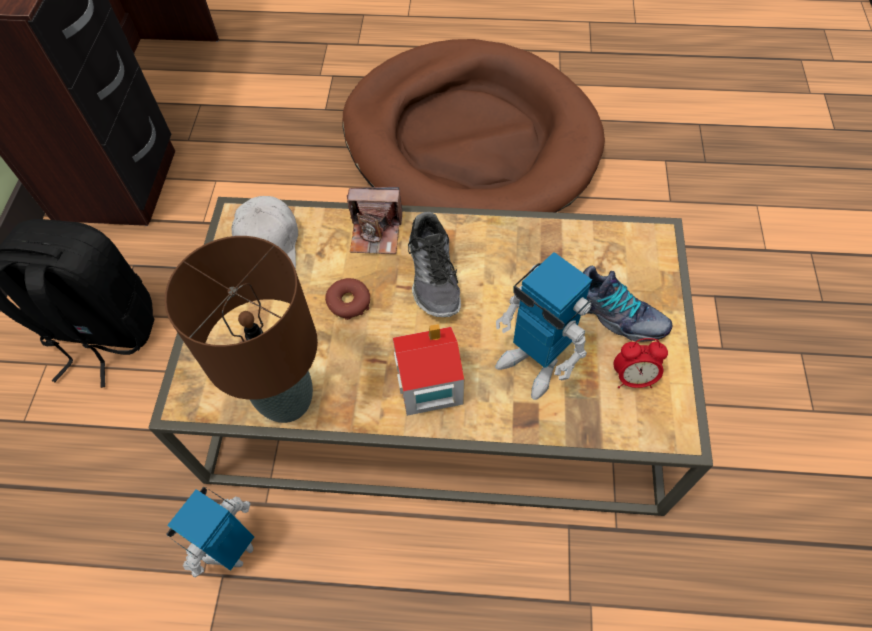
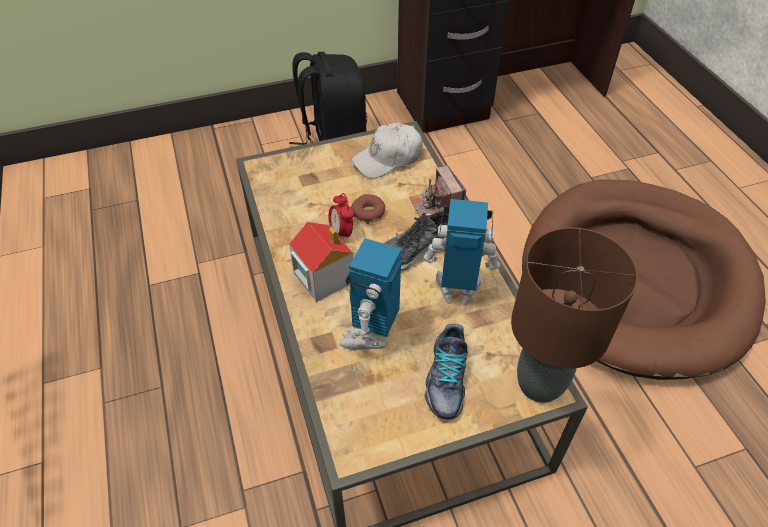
camera: 65 degrees right, 10 degrees down
(232, 548) = (217, 270): toy robot -> toy robot (457, 290)
(287, 401) = (278, 210): brown table lamp -> brown table lamp (539, 384)
(633, 378) = (389, 408): alarm clock -> alarm clock (341, 233)

